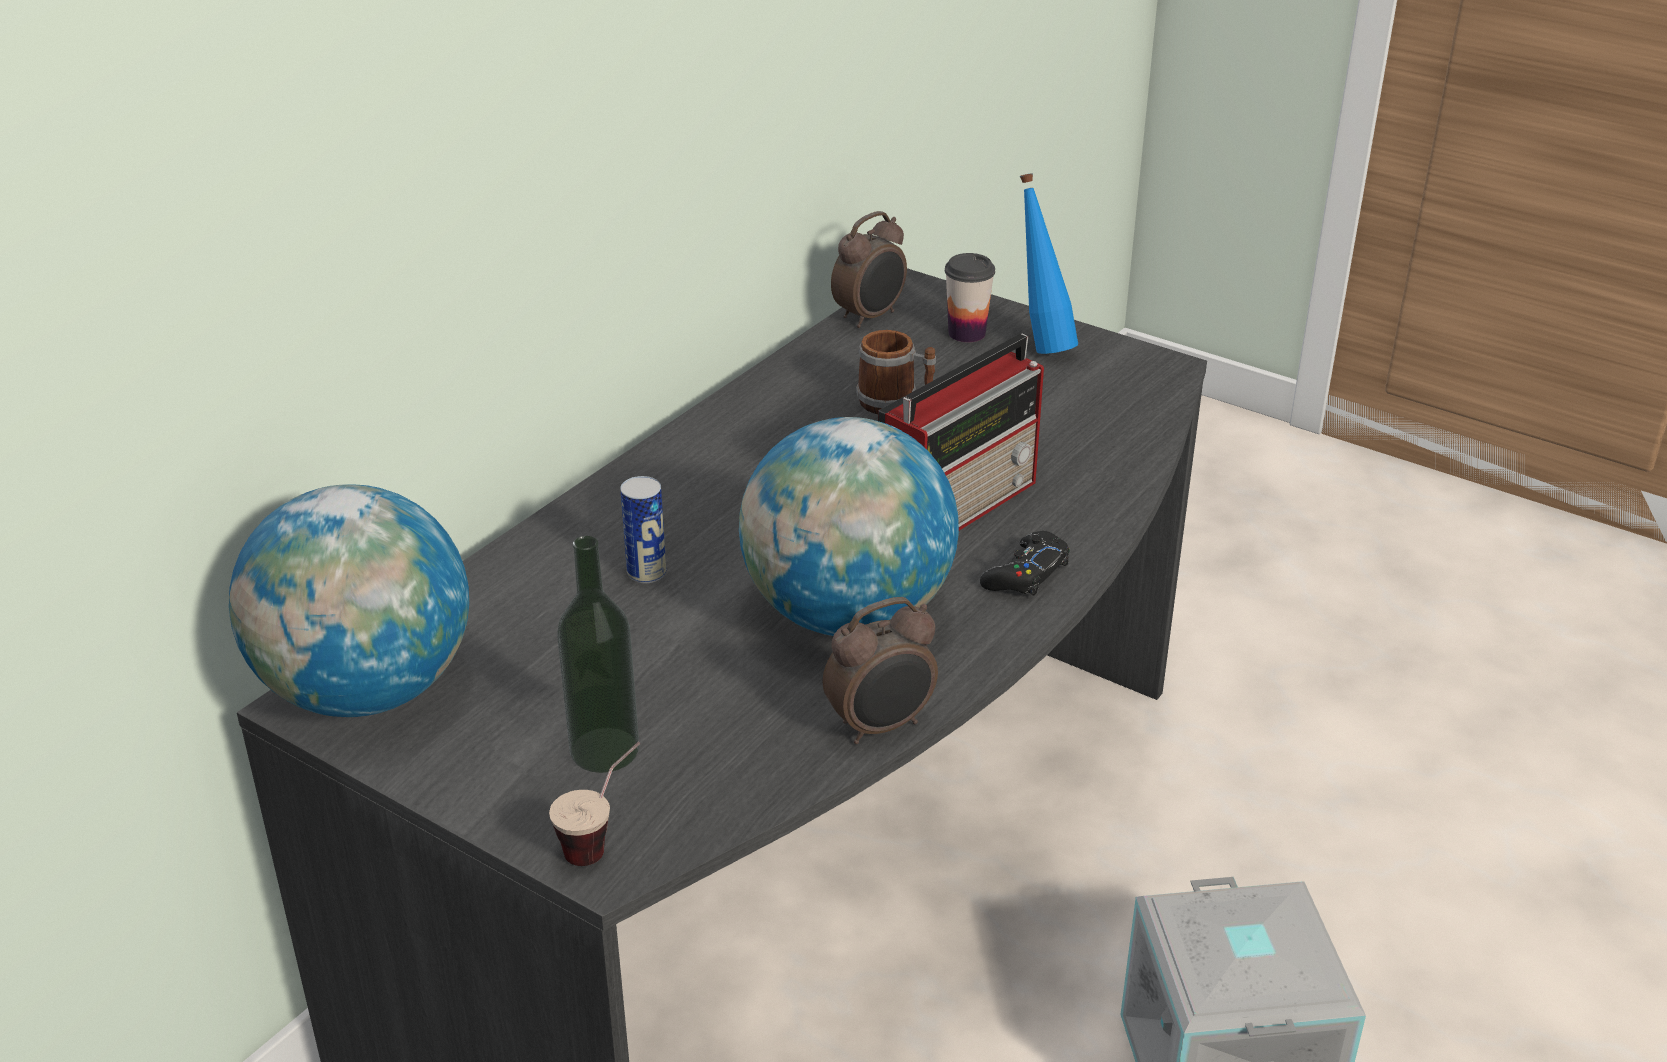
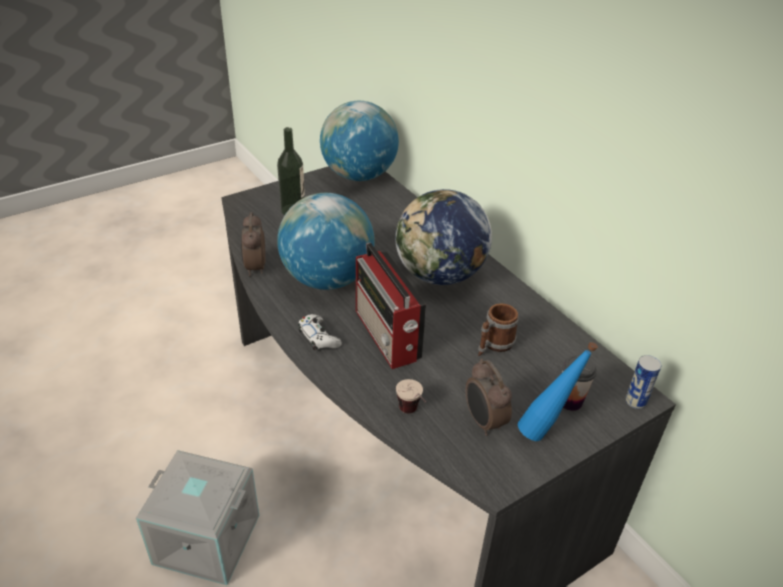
camera: 110 degrees right, 5 degrees up
(603, 841) = (251, 202): cup -> cup (412, 415)
(646, 573) = (389, 238): can -> can (635, 401)
(739, 487) = (439, 275): none -> globe
(870, 317) = (603, 366): alarm clock -> alarm clock (483, 422)
(1026, 574) = (319, 337): black game controller -> white game controller

